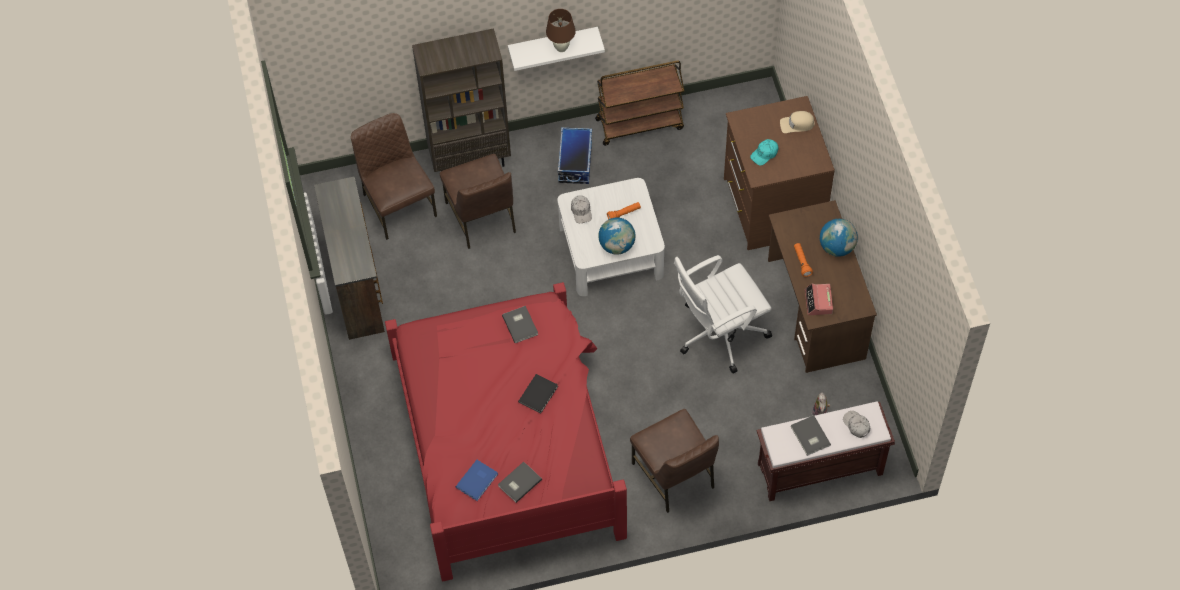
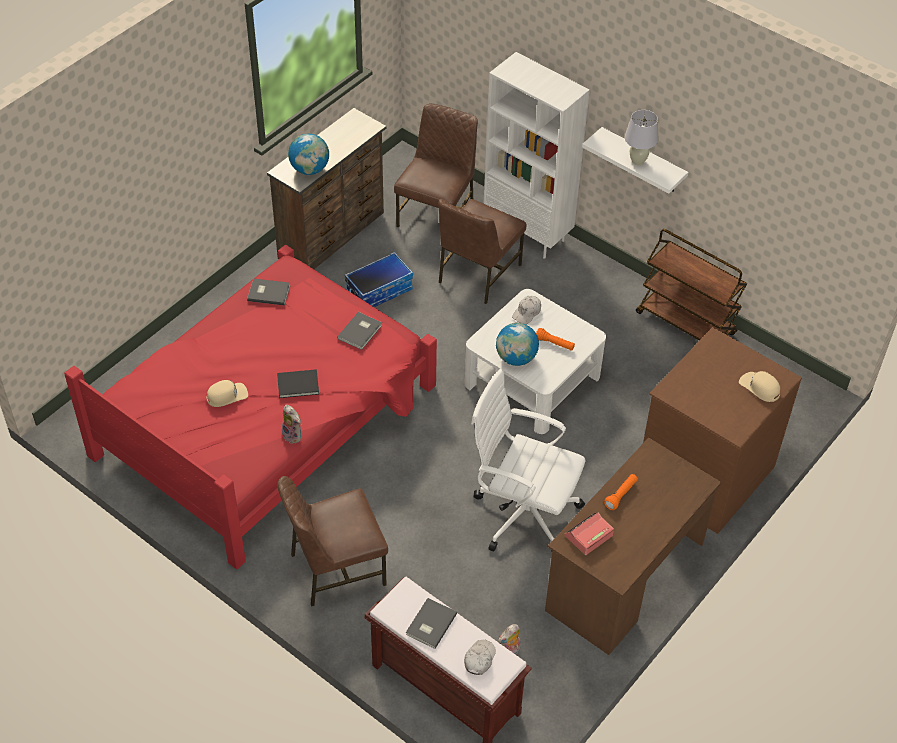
camera: 50 degrees right, 10 degrees down
(470, 159) = (528, 233): brown bookcase -> white bookcase
(478, 481) = (171, 393): blue book -> none
(510, 445) = (227, 395): none -> beige cap
(518, 482) = (192, 423): grey book -> grey book (268, 292)
(561, 48) = (637, 161): brown table lamp -> white table lamp
(574, 162) = (598, 302): storage box -> storage box (379, 290)
(581, 424) = (293, 435): none -> plush toy
(674, 476) = (336, 568): brown chair -> brown chair turned 45 degrees clockwise
(764, 154) = (698, 382): turquoise cap -> none
(837, 247) = (667, 515): globe -> globe (310, 169)

